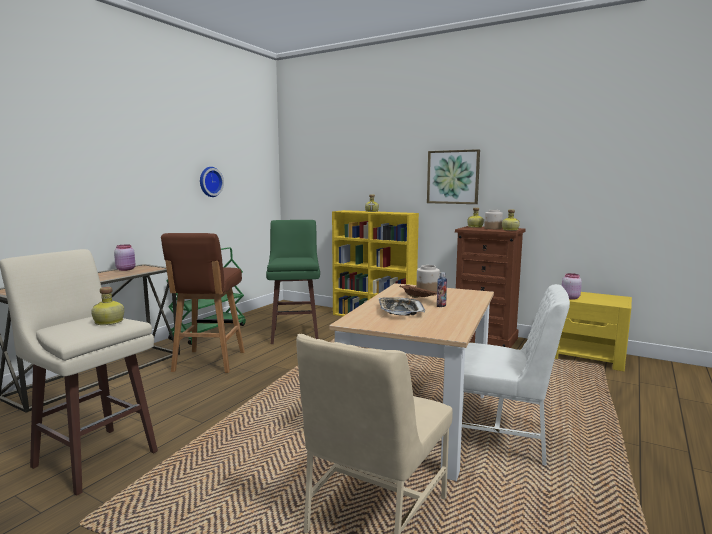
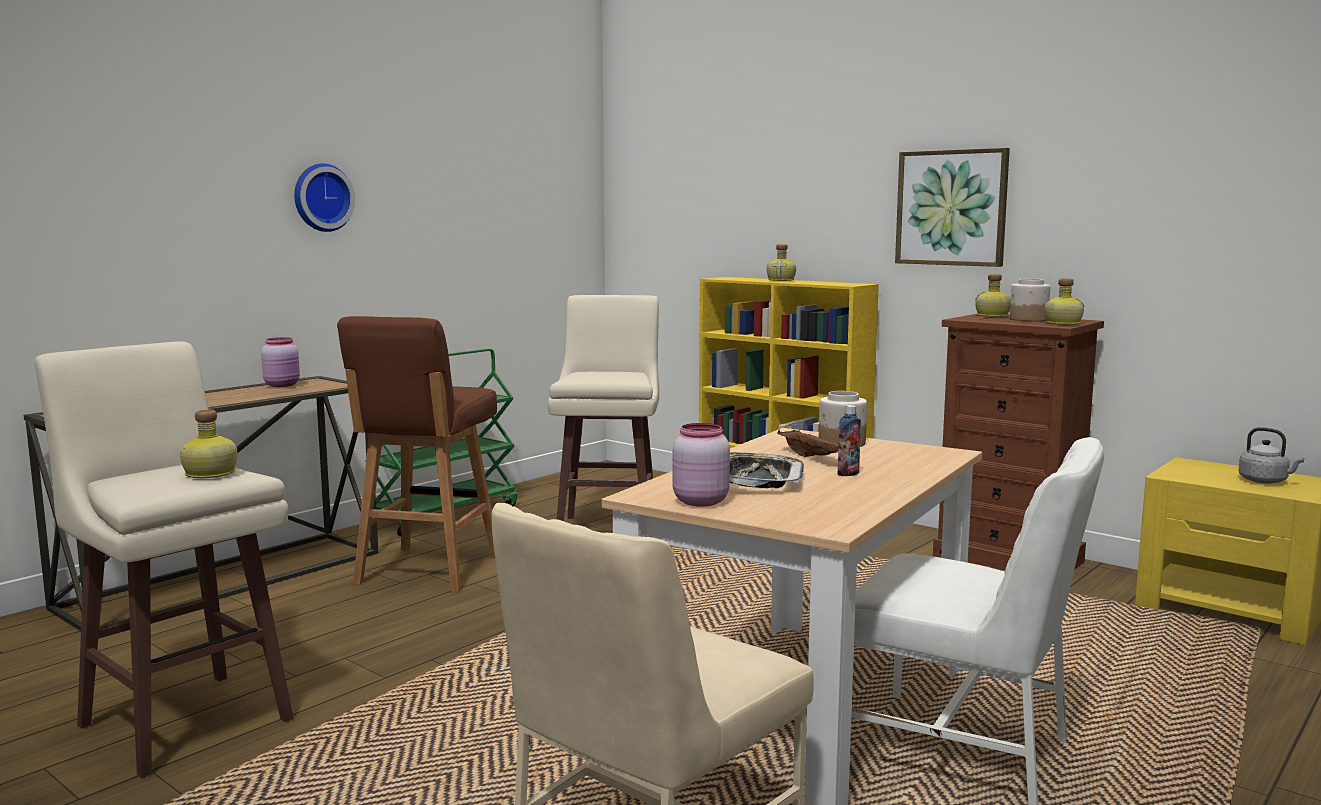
camera: 10 degrees right, 0 degrees up
(209, 182) = (455, 217): wall clock -> wall clock (321, 197)
(295, 335) = (609, 530): green stool -> beige stool
(569, 298) = (1189, 476): pink jar -> pink jar (699, 501)
(602, 299) = (1265, 481): none -> grey kettle

